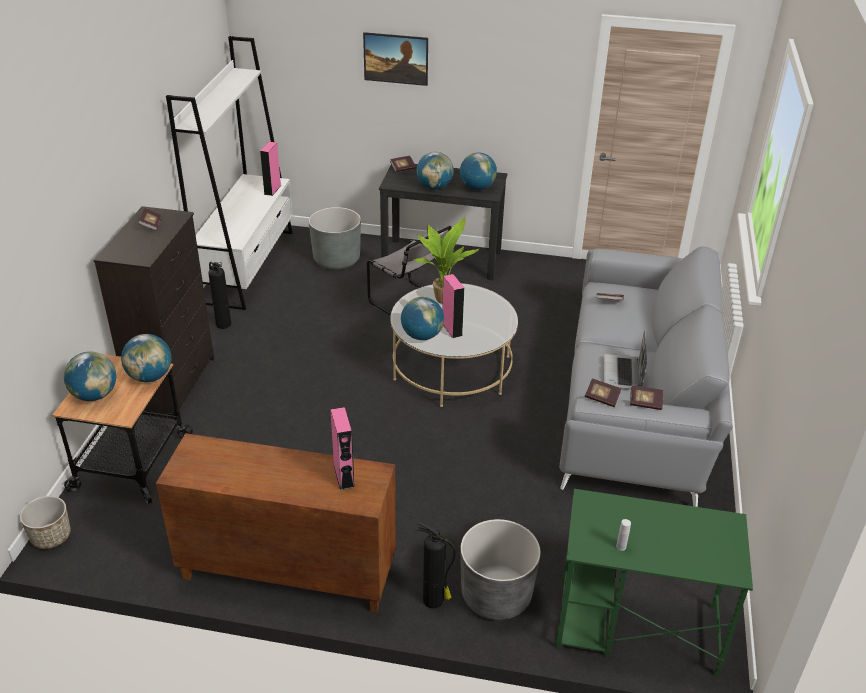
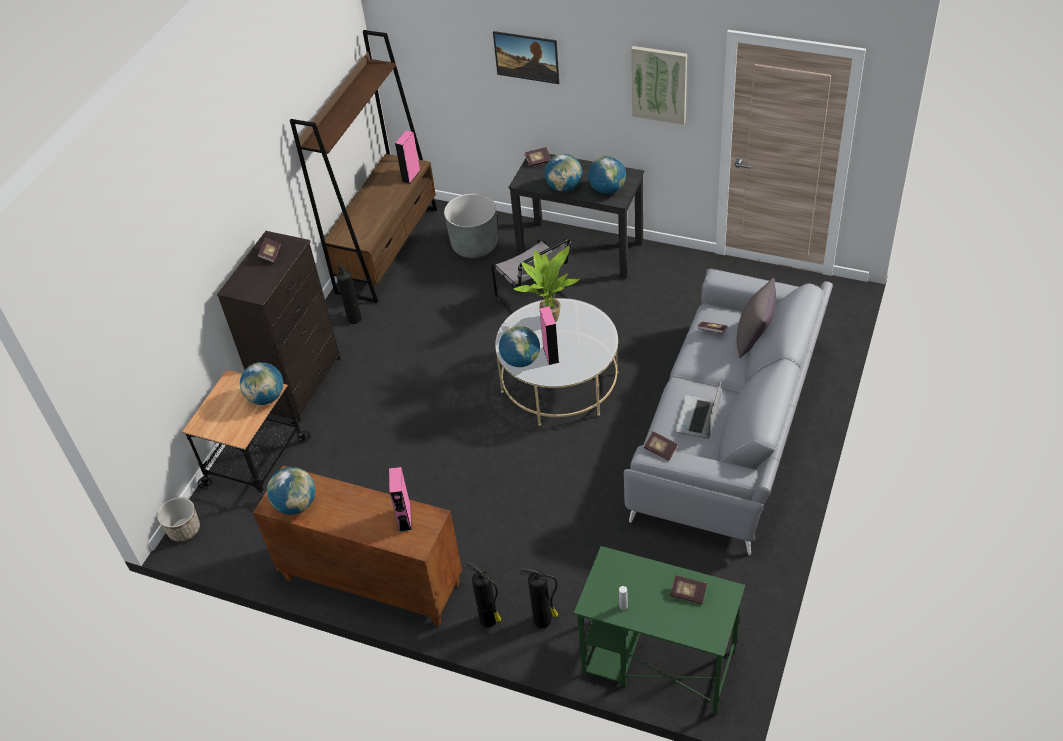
camera: 15 degrees right, 10 degrees up
(95, 395) = (218, 414): globe -> globe (296, 504)
(248, 266) = (388, 250): white bookcase -> brown bookcase
(496, 595) = (543, 620): grey planter -> fire extinguisher
(529, 78) = (659, 84): none -> picture
(645, 403) = (699, 458): book -> book (688, 593)
(652, 305) = (754, 338): none -> grey pillow

